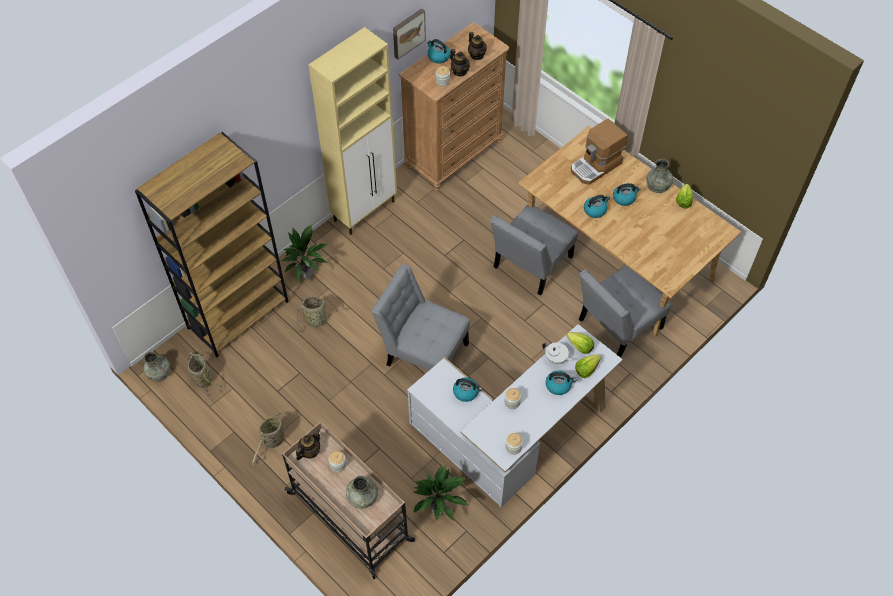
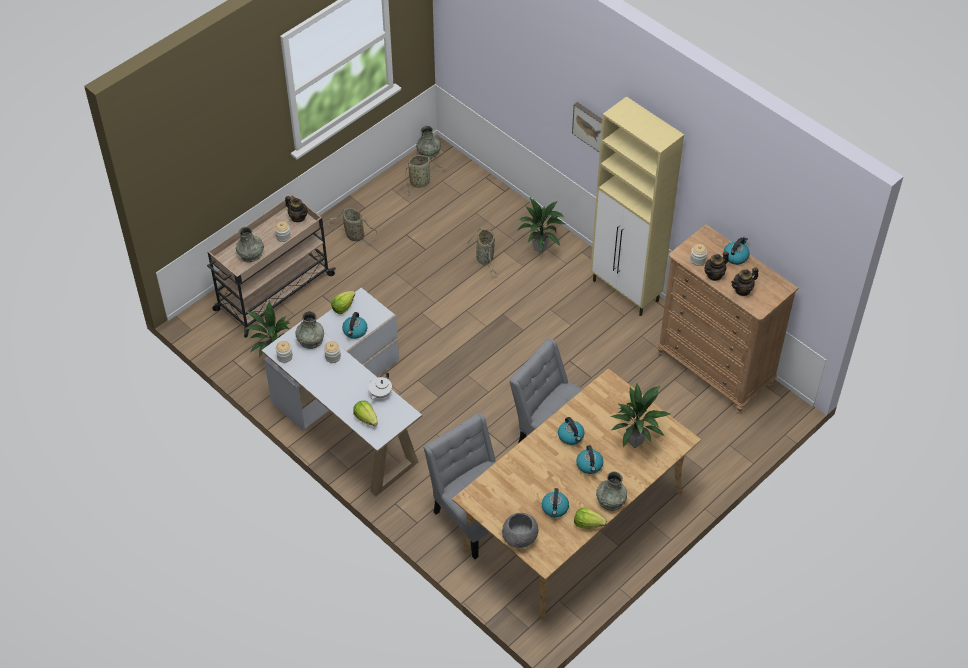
camera: 90 degrees right, 5 degrees down
(238, 314) = (492, 200): brown bookcase -> none
(407, 33) = (730, 202): picture -> picture (591, 126)
(423, 352) = (447, 343): grey chair -> none
(490, 424) = (310, 340): none -> grey vase
(558, 385) = (349, 394): kettle -> kettle (555, 508)
(580, 347) = (393, 414): lettuce -> lettuce (343, 307)
(596, 166) = (636, 441): coffee machine -> potted plant
(705, 248) = (519, 538): none -> grey bowl

